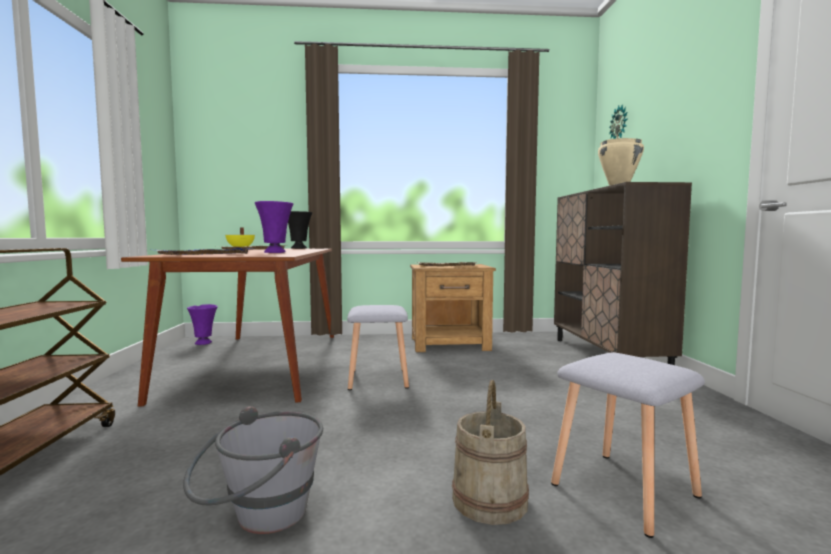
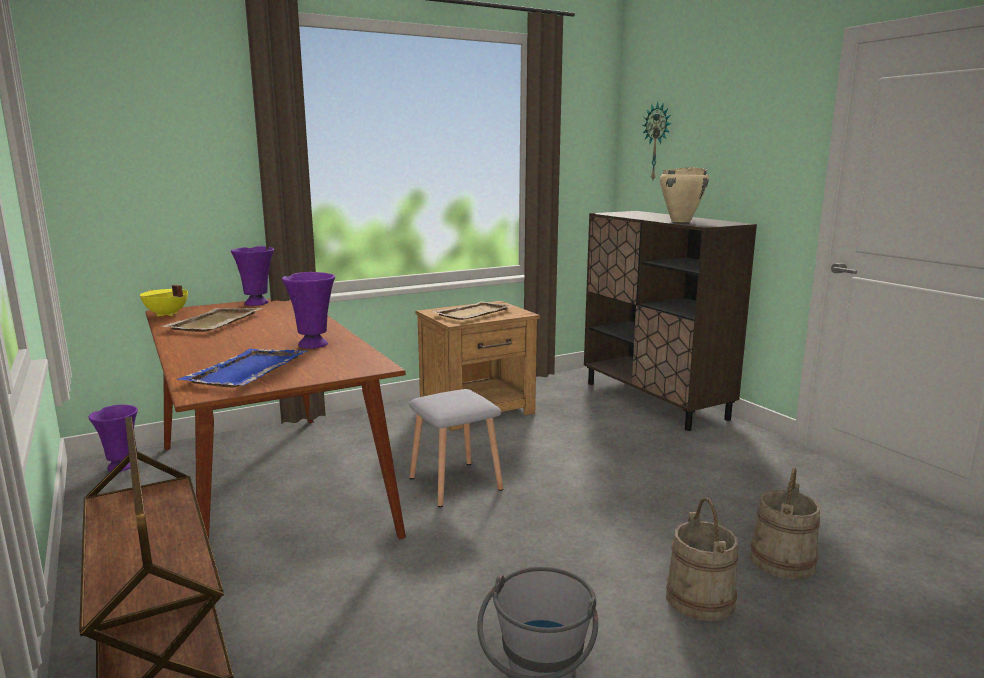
camera: 25 degrees left, 10 degrees up
(299, 248) = (257, 303): black vase -> purple vase
(624, 491) = (782, 561): grey stool -> beige bucket

